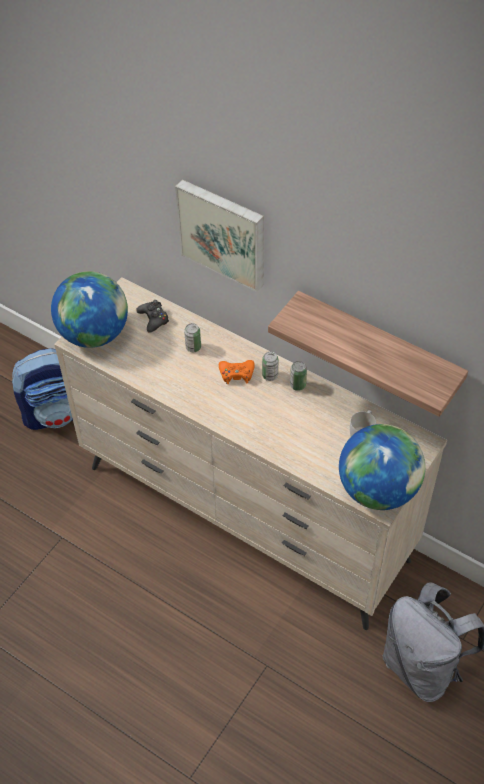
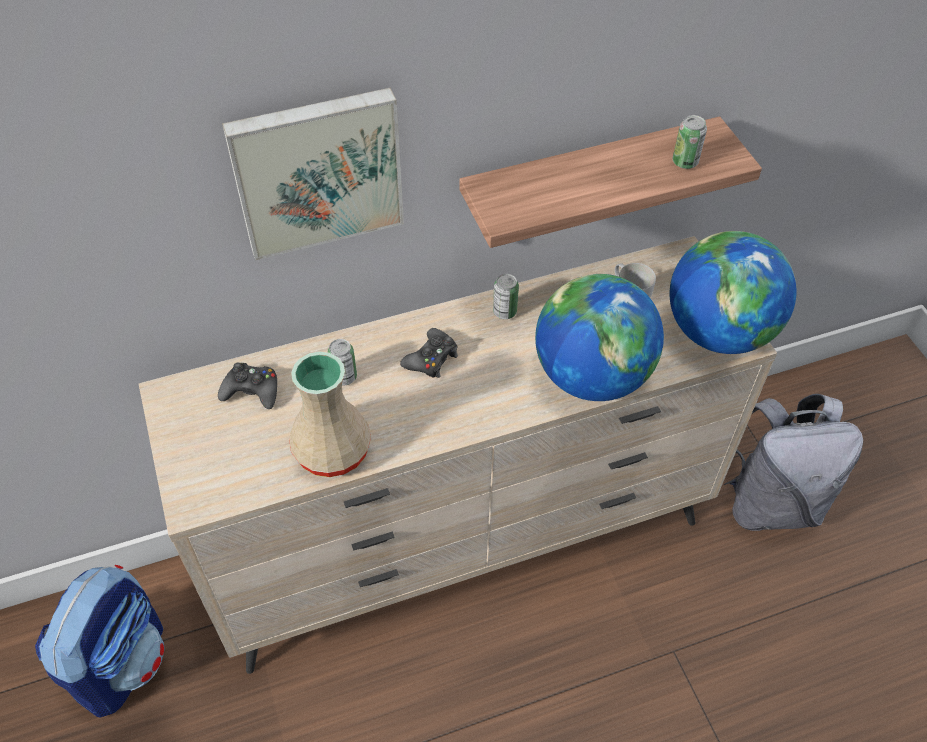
camera: 55 degrees left, 0 degrees up
(94, 334) = (205, 474): globe -> globe (591, 376)
(146, 371) = (333, 452): none -> beige vase
(236, 374) = (431, 359): orange game controller -> black game controller
(270, 375) = (465, 328): can -> can (685, 162)

